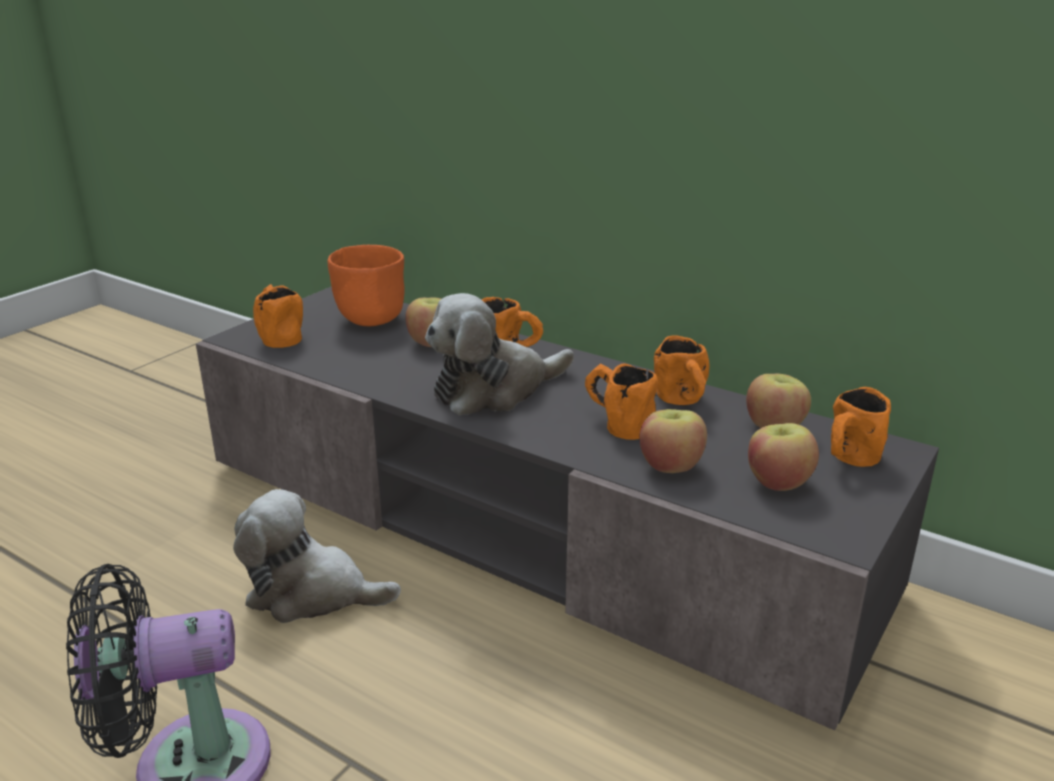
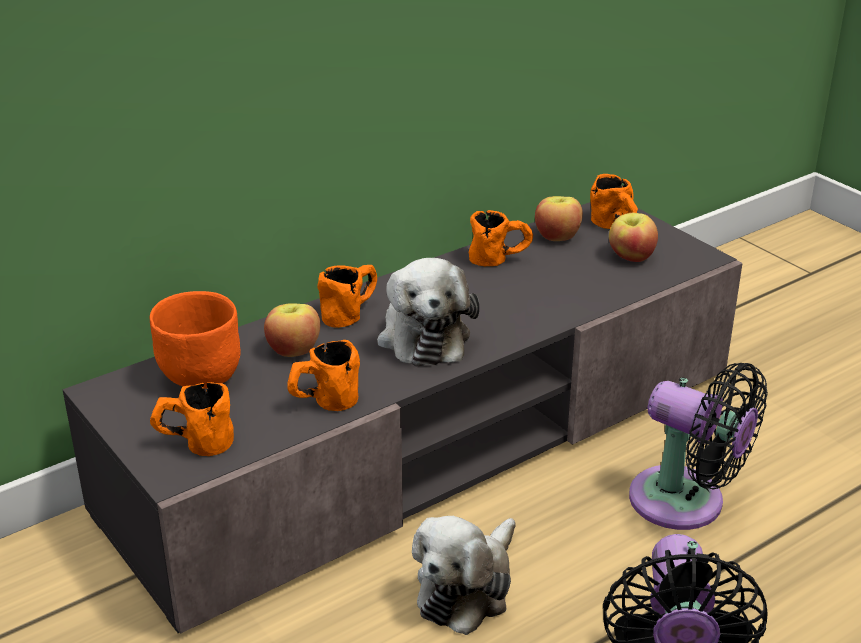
camera: 70 degrees left, 5 degrees up
(516, 737) = (686, 503): none -> black fan
(617, 424) = (518, 294): orange mug -> orange mug (324, 403)
(670, 465) = (591, 288): apple -> none

